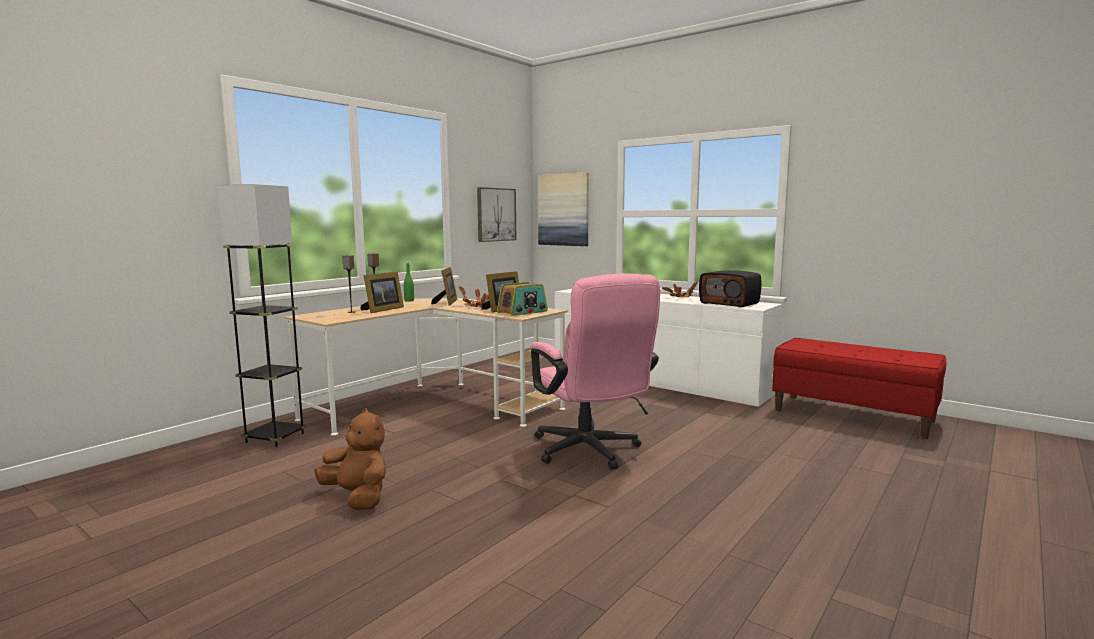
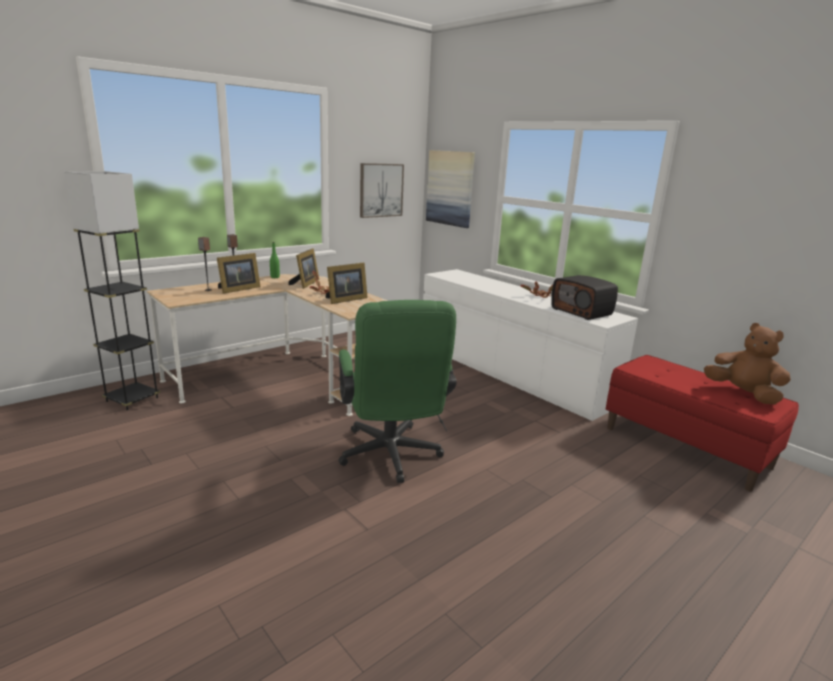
camera: 10 degrees right, 10 degrees up
(358, 497) = (156, 480): brown plush toy -> brown plush toy (743, 394)
(522, 312) = (360, 306): radio -> none
(590, 452) = (391, 457): pink office chair -> green office chair

